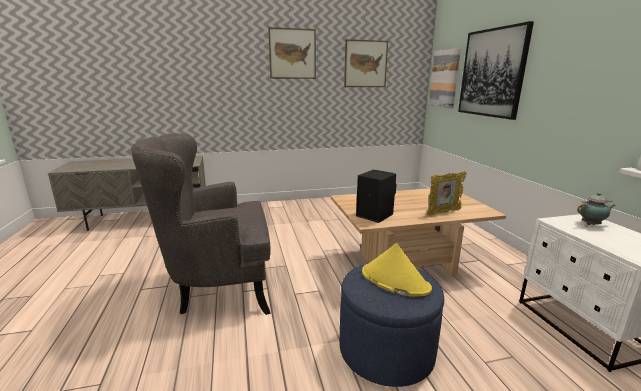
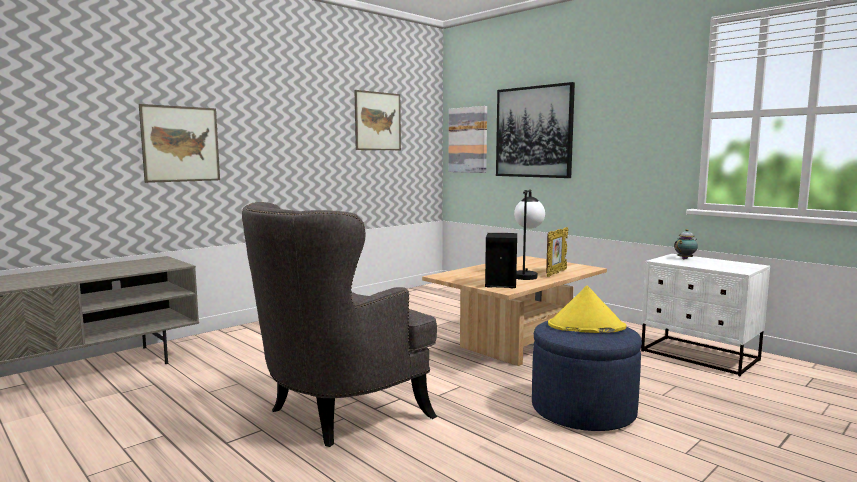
camera: 30 degrees left, 10 degrees down
(292, 54) = (293, 105): picture -> picture (181, 144)
(413, 209) = (526, 275): none -> table lamp

